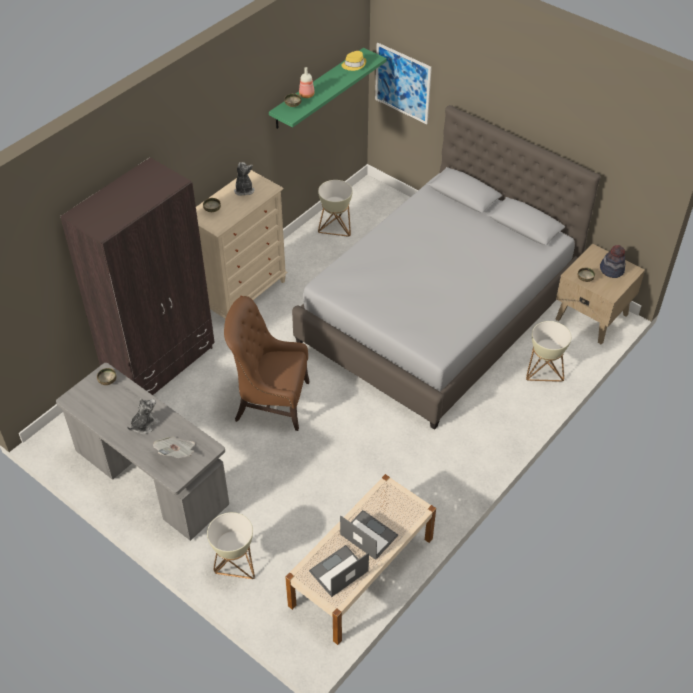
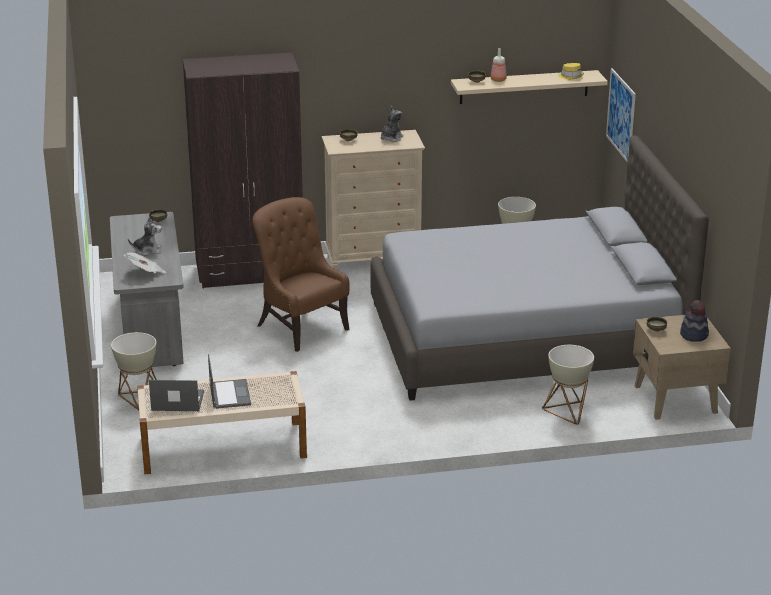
camera: 40 degrees right, 20 degrees down
(317, 89) = (524, 87): green shelf -> beige shelf

